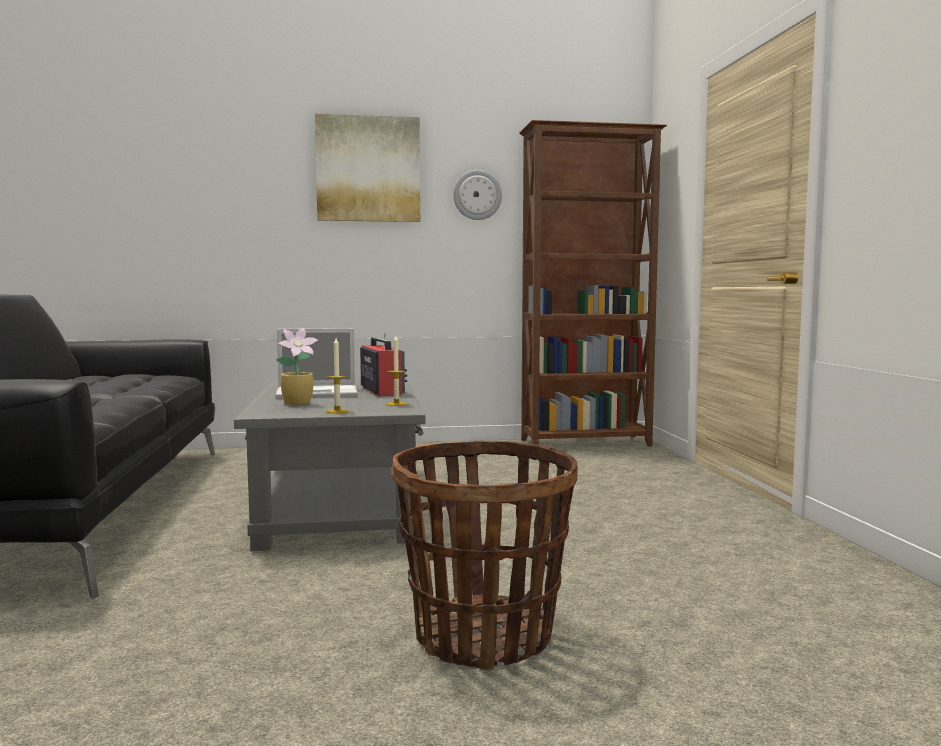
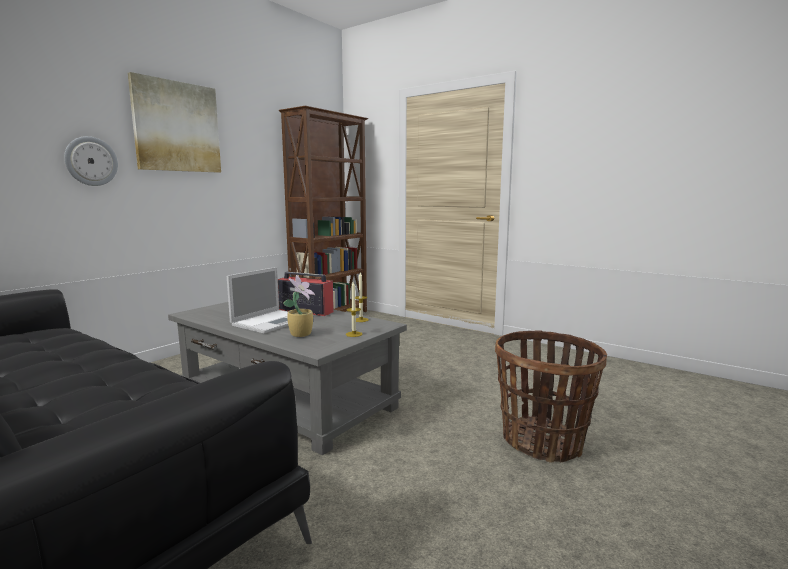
camera: 45 degrees left, 5 degrees up
(477, 195) = (255, 153): wall clock -> wall clock (91, 161)

